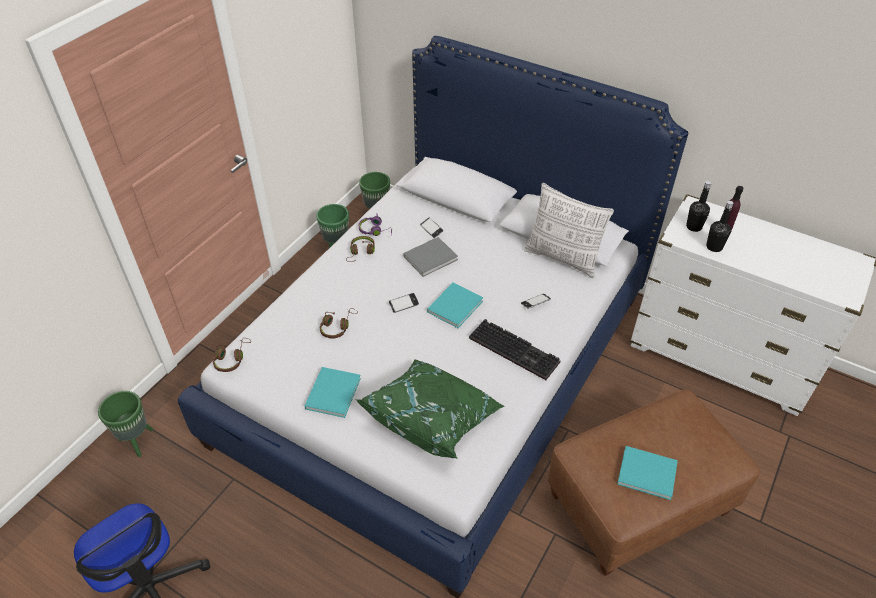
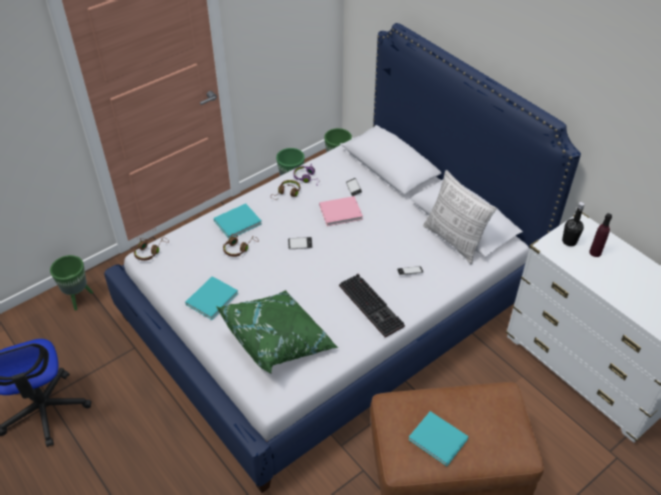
camera: 20 degrees right, 0 degrees up
(432, 257) = (342, 212): grey book -> pink book
(456, 305) = (342, 256): turquoise book -> turquoise book (239, 222)
(714, 247) = (577, 263): black bottle -> none

